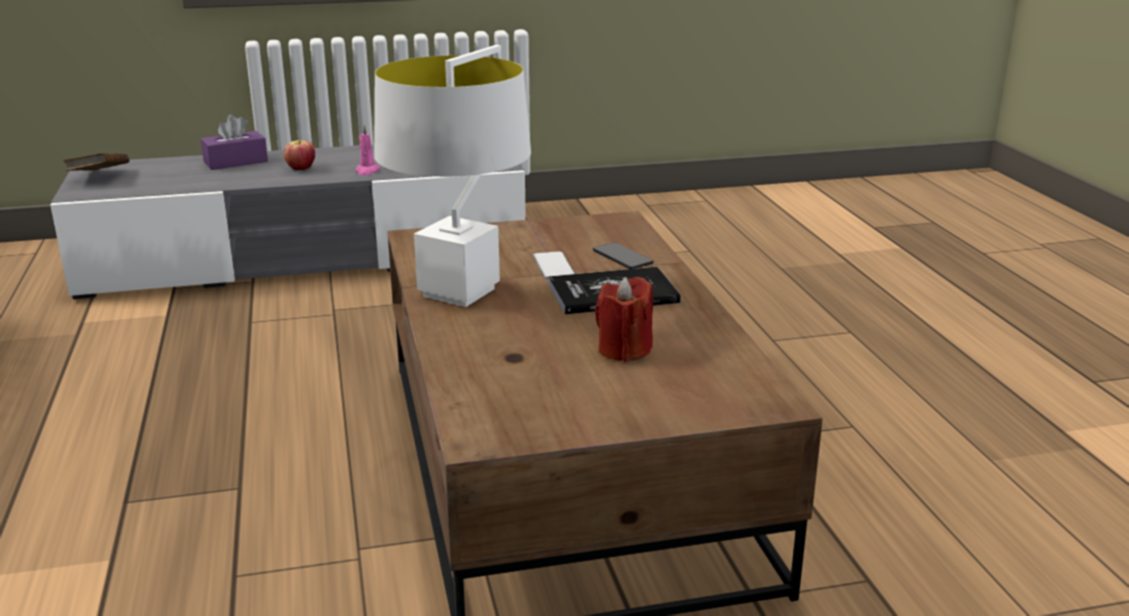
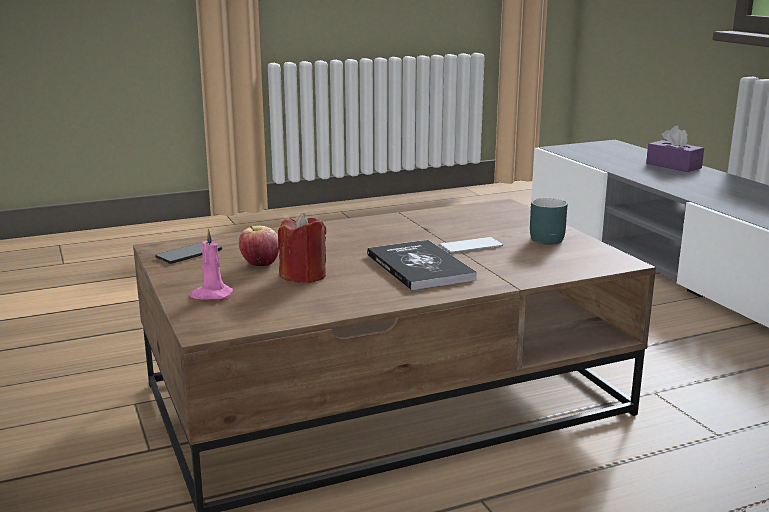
camera: 80 degrees right, 5 degrees down
(99, 177) = (594, 147): brown book -> none
(301, 169) = (684, 181): apple -> apple (260, 264)
(367, 171) = (709, 197): pink candle -> pink candle (211, 295)
(460, 292) = (396, 225): white table lamp -> none
(543, 233) = (547, 238): none -> turquoise mug
(622, 257) = (510, 266): phone -> phone (189, 254)

